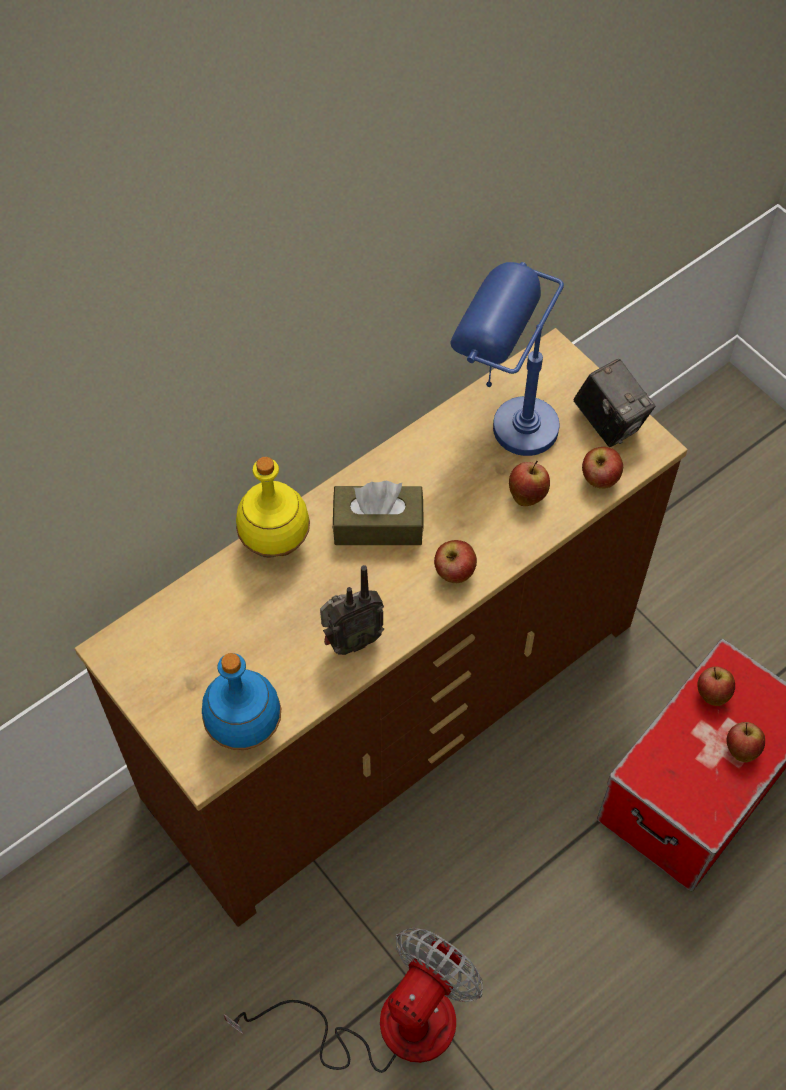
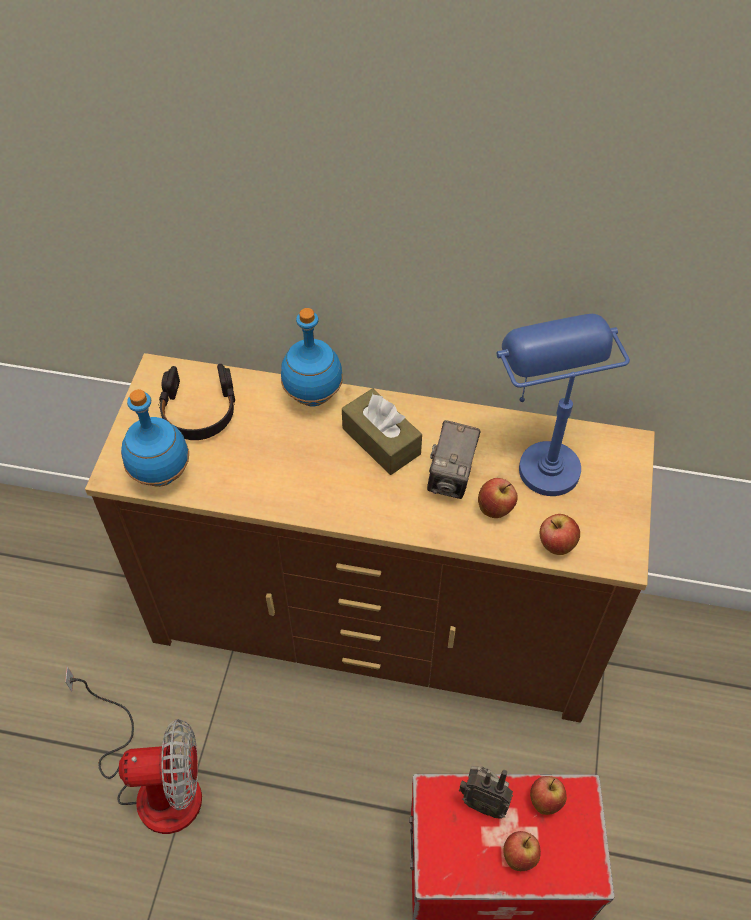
camera: 50 degrees right, 5 degrees down
(198, 647) = (199, 410): none -> black headphones
(276, 543) = (313, 397): yellow bottle -> blue bottle
(351, 641) = (277, 487): radio -> radio (483, 802)
(454, 573) = (387, 509): apple -> none
(609, 422) = (612, 518): camera -> camera (451, 477)

